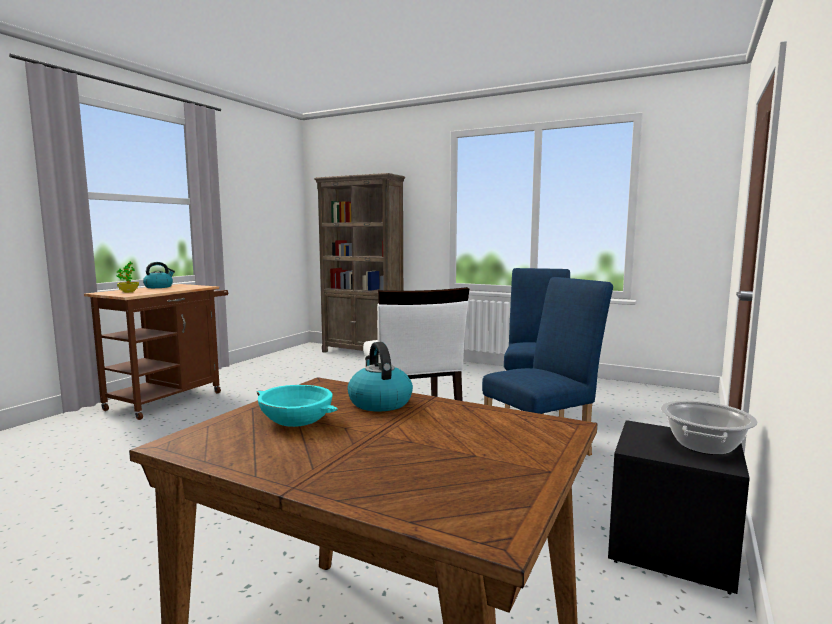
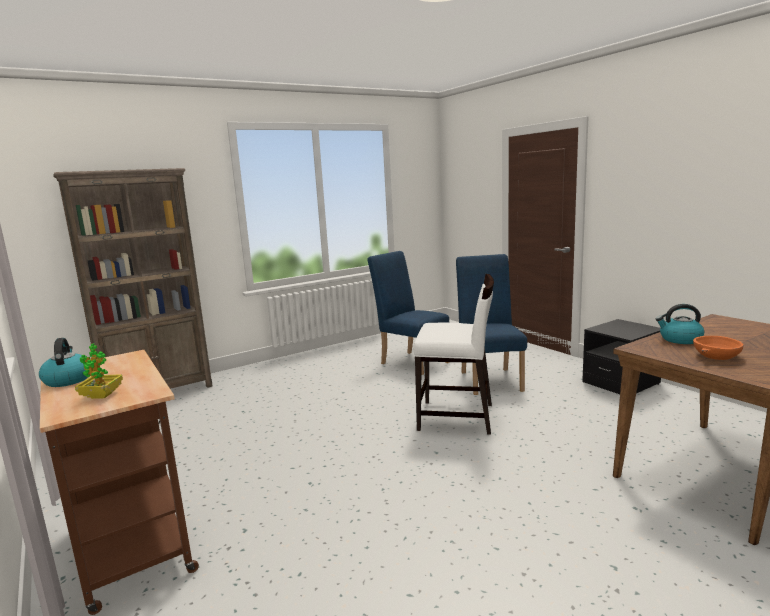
camera: 60 degrees left, 5 degrees up
(297, 419) = (715, 356): turquoise bowl -> orange bowl
(704, 445) = (627, 325): cooking pot -> none

